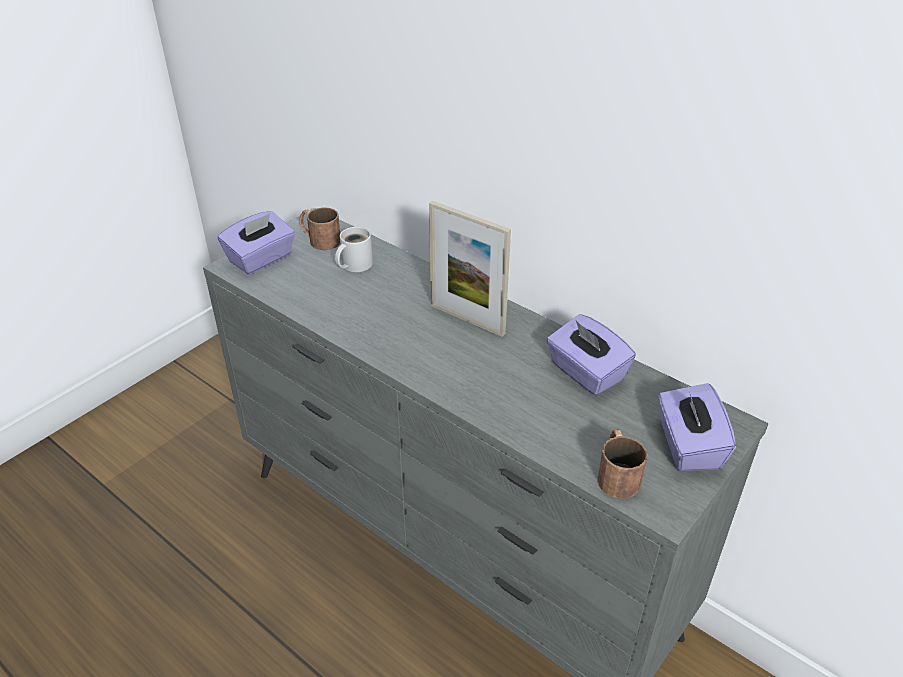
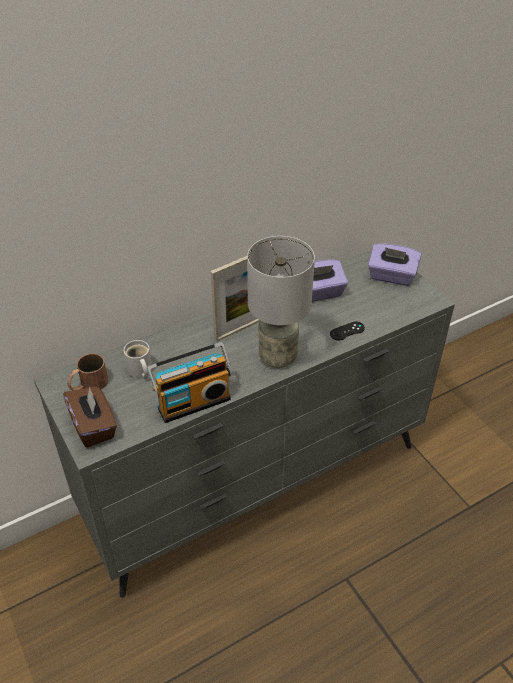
camera: 70 degrees left, 5 degrees up
(261, 259) = (94, 426): purple tissue box -> brown tissue box
(321, 314) = (193, 401): none -> radio
(430, 362) = (277, 356): none -> grey table lamp
(520, 419) = (347, 331): none -> black game controller
(616, 473) = (402, 308): brown mug -> none

